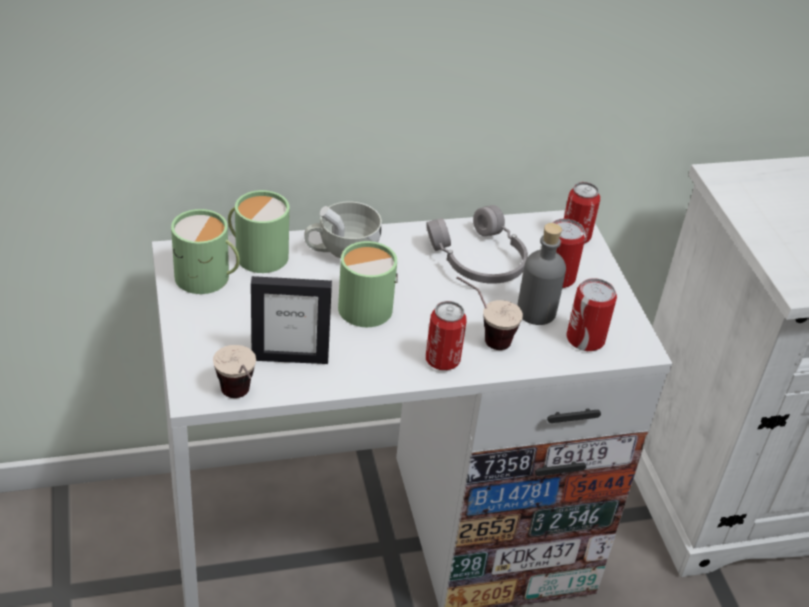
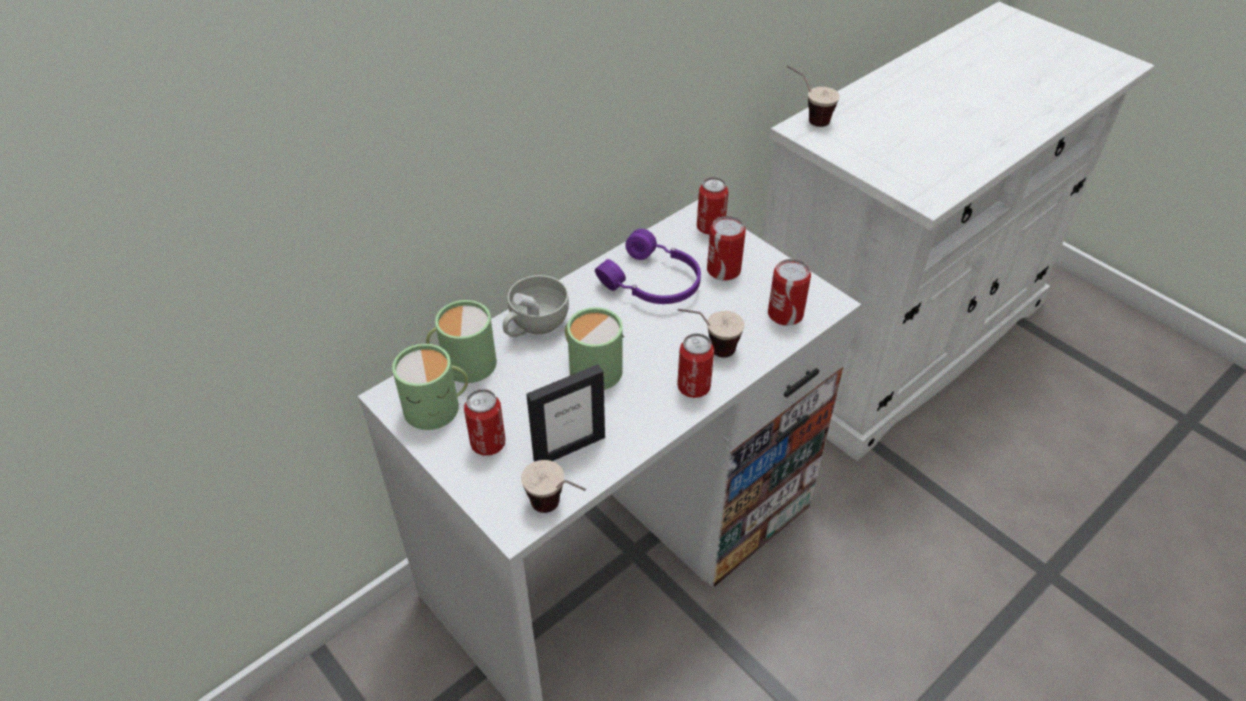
camera: 25 degrees left, 5 degrees up
(225, 324) = (488, 444): none -> can
(478, 260) = (652, 283): grey headphones -> purple headphones
(536, 312) = (731, 308): grey bottle -> none
(737, 169) = (807, 118): none -> cup

